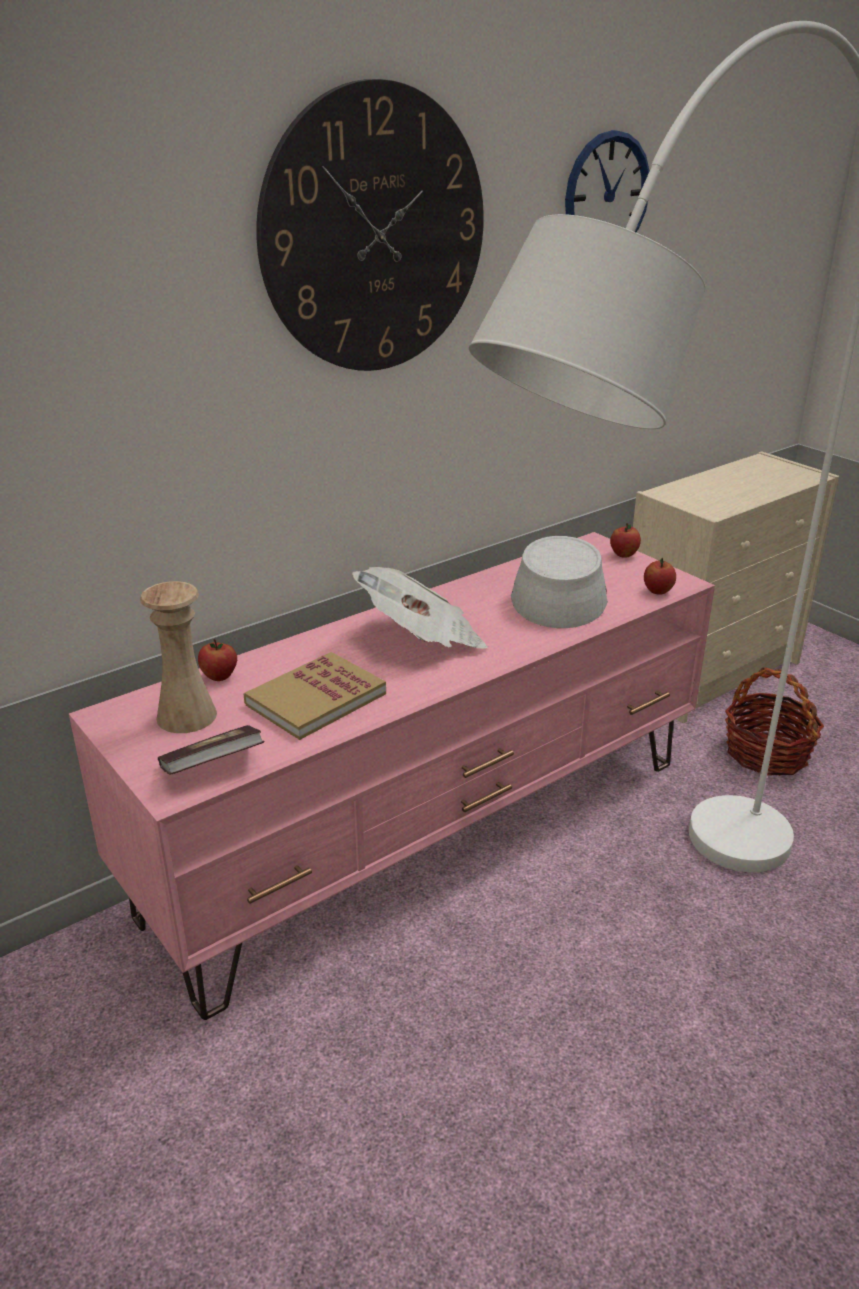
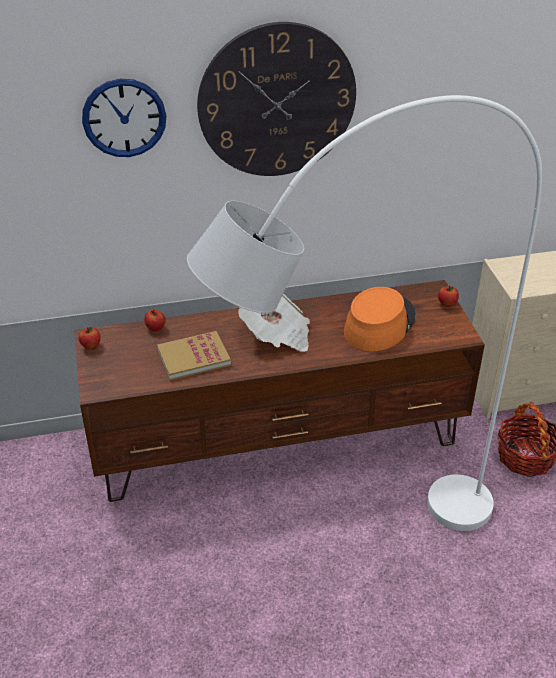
camera: 25 degrees right, 10 degrees up
(186, 716) = (126, 349): beige vase -> none
(212, 767) = (120, 383): book -> none
(429, 833) = (279, 440): pink tv stand -> brown tv stand
(558, 594) = (379, 324): grey hat -> orange hat
(607, 195) = (464, 76): wall clock -> wall clock (124, 118)
(658, 591) = (442, 339): apple -> apple (91, 346)

